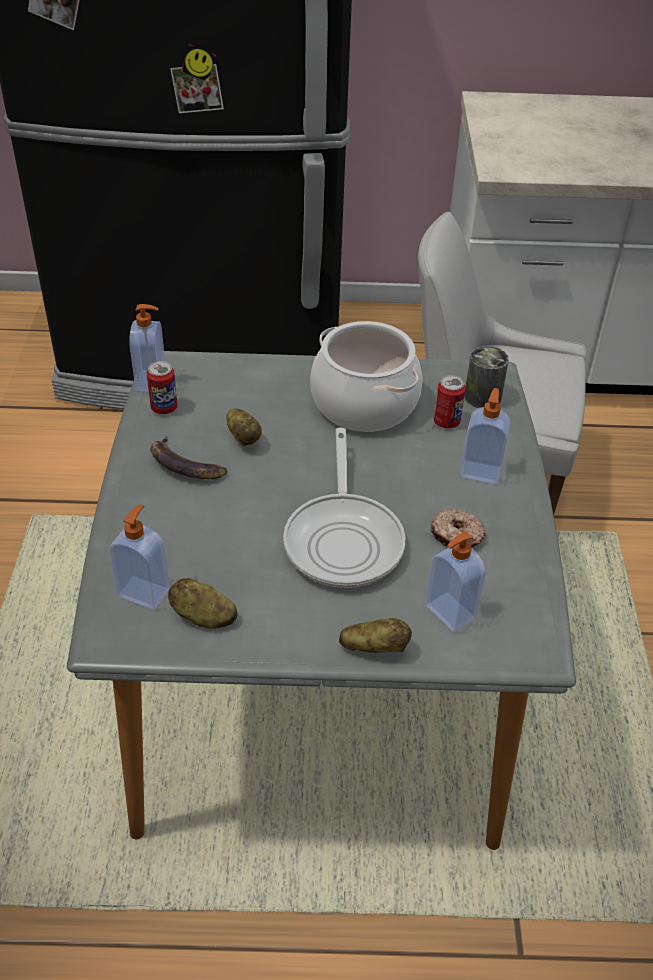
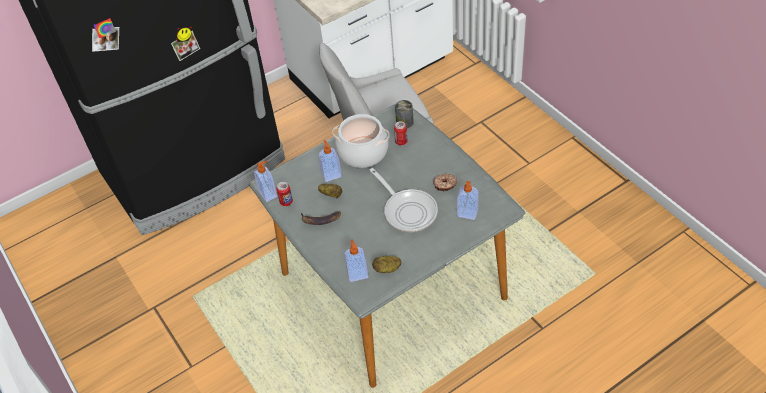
camera: 30 degrees left, 5 degrees up
(374, 647) = (454, 241): potato -> none
(480, 471) = (431, 154): soap dispenser -> soap dispenser (331, 175)

